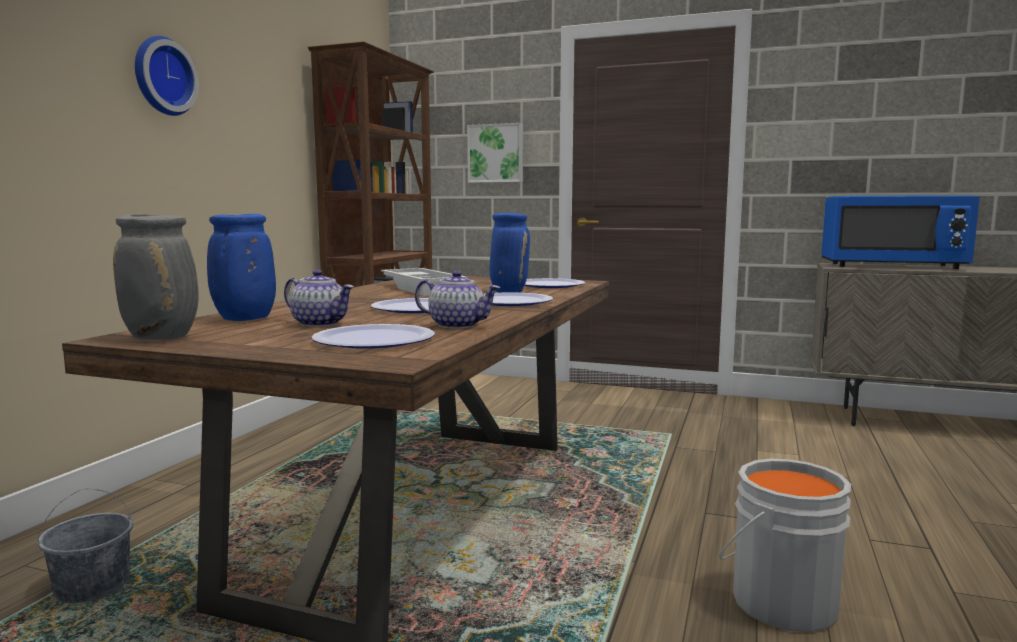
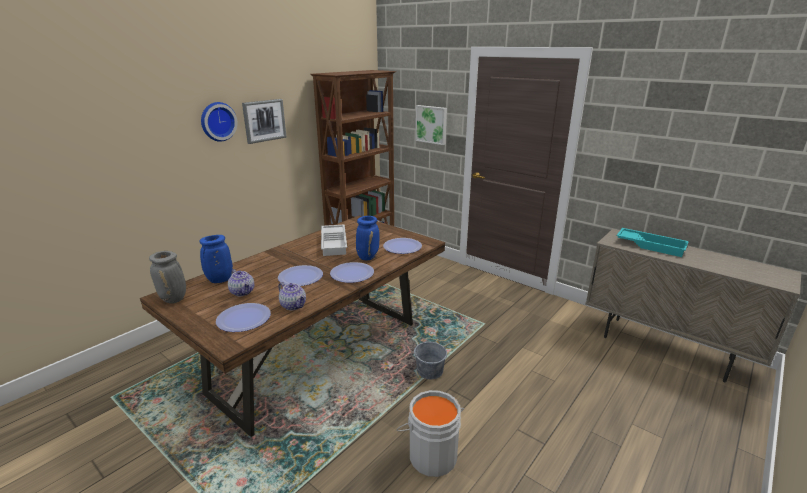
camera: 20 degrees right, 15 degrees up
(93, 586) = (177, 370): grey bucket -> grey bucket (430, 371)
(237, 103) = (264, 120): none -> picture
(891, 266) = (651, 245): blue microwave -> turquoise tray

